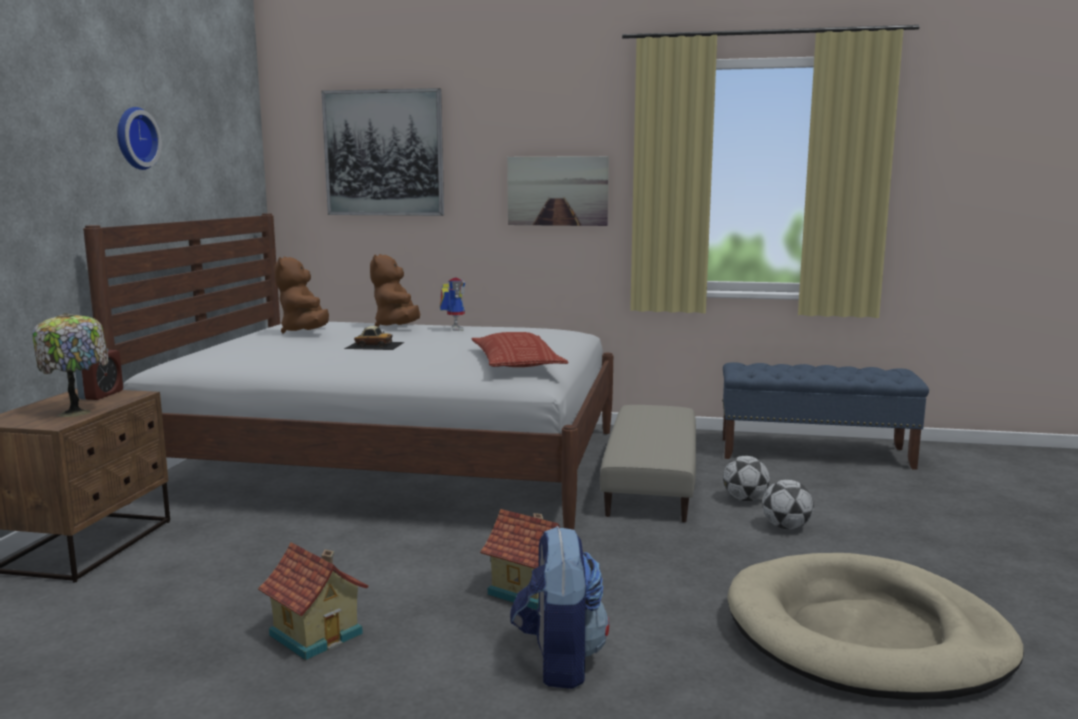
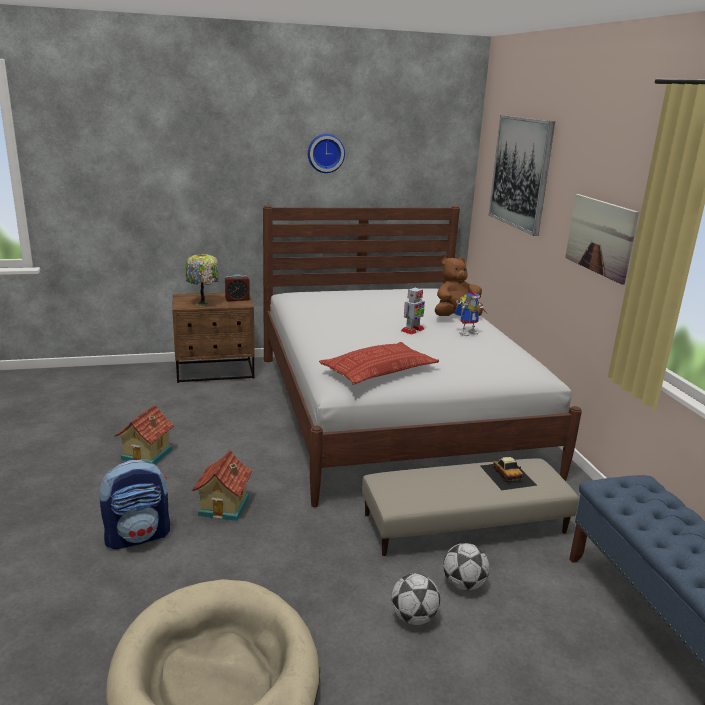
camera: 65 degrees right, 10 degrees up
(306, 332) = (400, 299): brown plush toy -> none
(374, 345) = (378, 323): toy car -> toy car (508, 475)
(418, 340) = (412, 330): none -> toy robot

